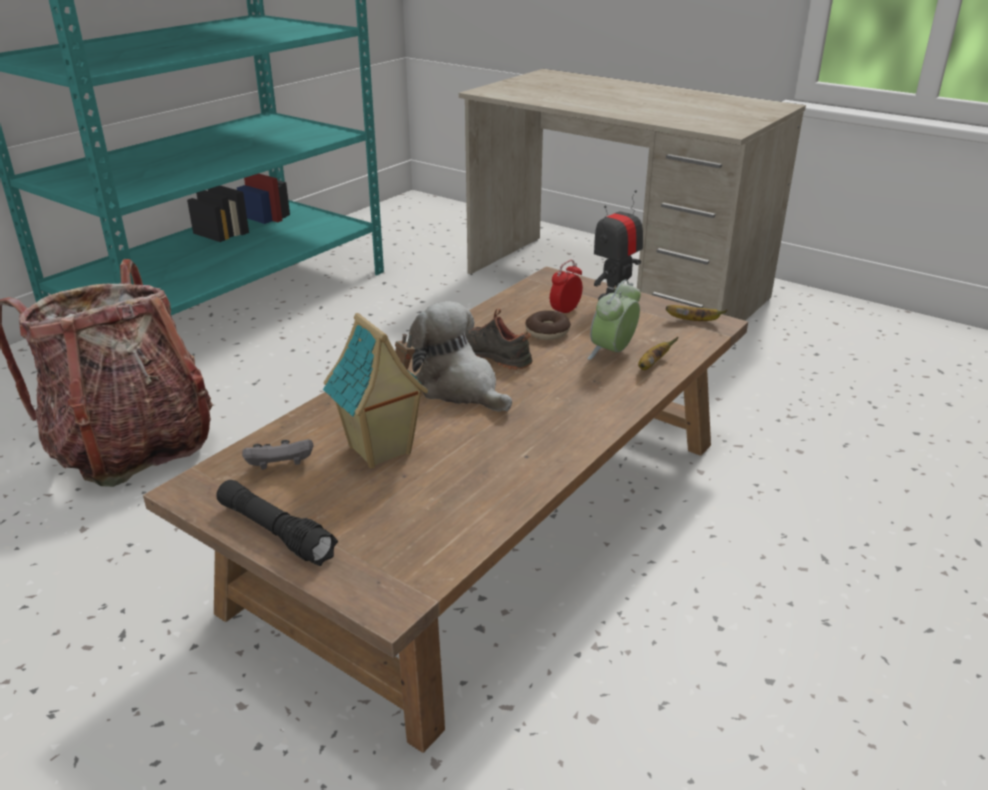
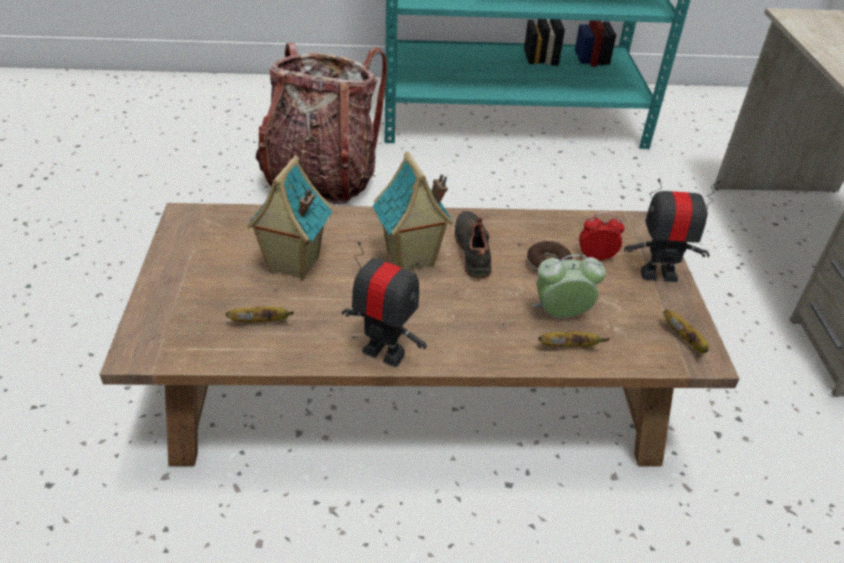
camera: 50 degrees right, 10 degrees up
(275, 532) = (169, 270): black flashlight -> none
(281, 468) = (236, 236): grey game controller -> none
(442, 500) = (261, 322): none -> banana
(460, 388) = (410, 260): plush toy -> toy house
(565, 448) = (384, 352): none -> toy robot

